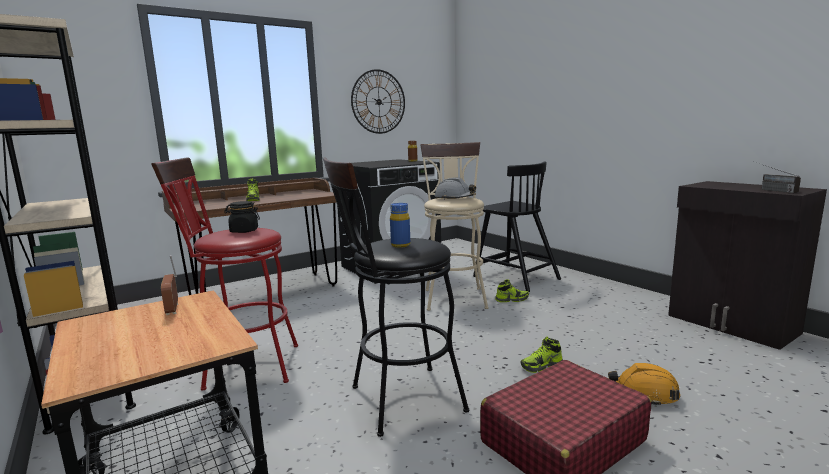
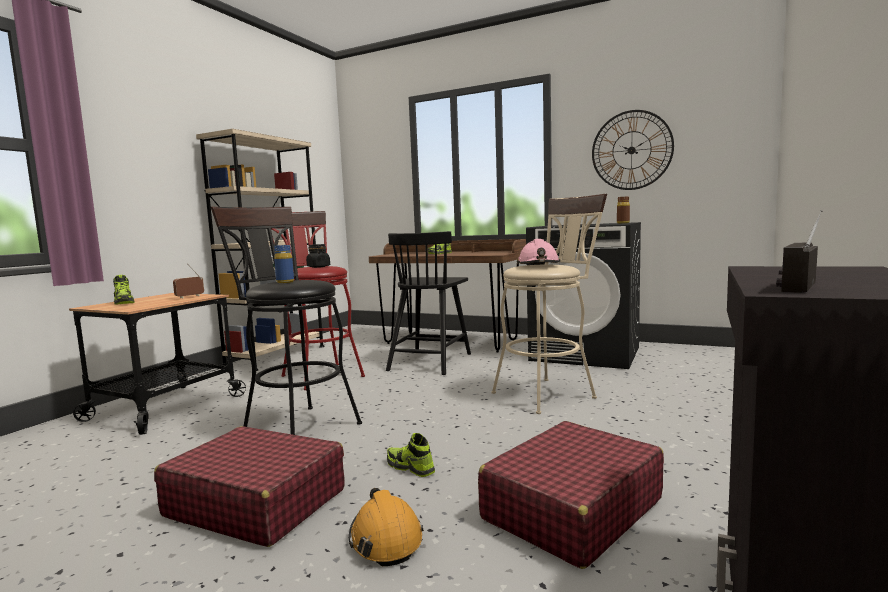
camera: 60 degrees right, 5 degrees down
(454, 198) = (538, 265): grey hard hat -> pink hard hat
(512, 299) = (588, 419): shoe -> shoe (124, 302)
(515, 277) = (676, 405): black chair -> black chair (430, 361)
(628, 336) = (571, 509): none -> red suitcase

